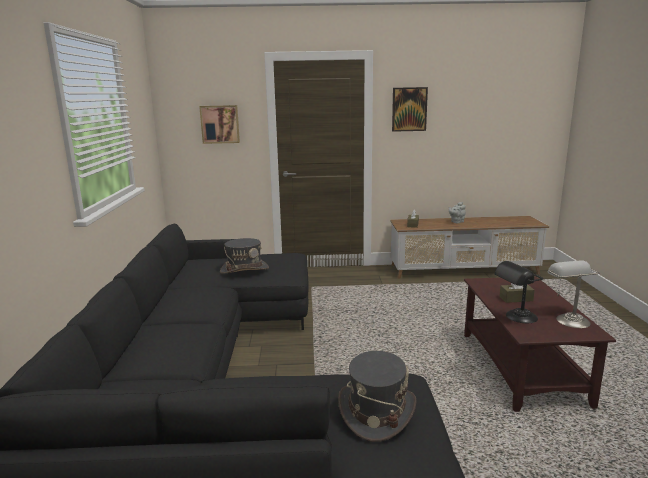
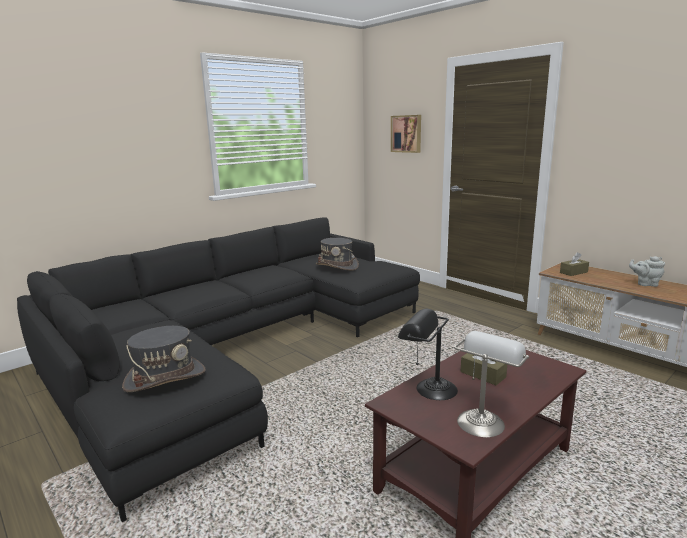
camera: 50 degrees right, 0 degrees up
(409, 109) = (604, 117): picture -> none

